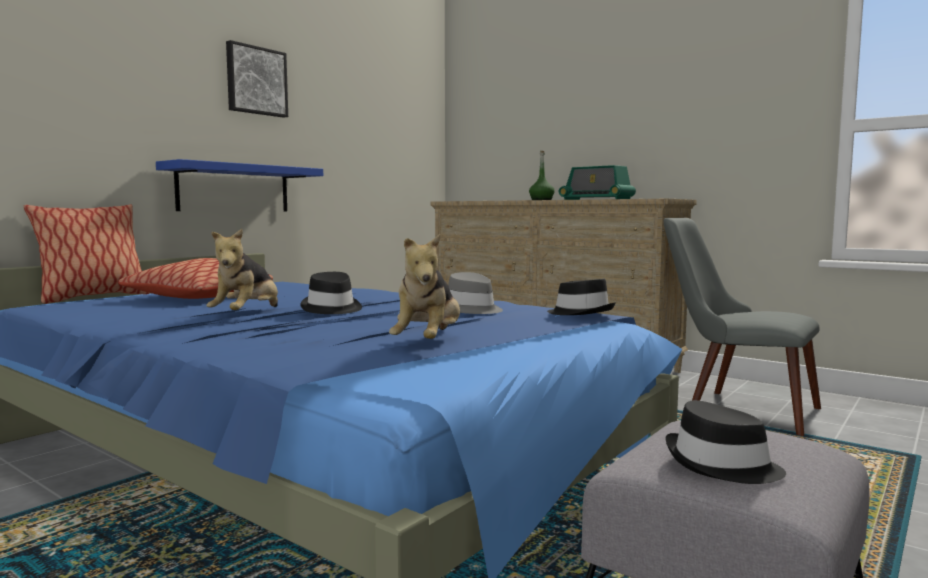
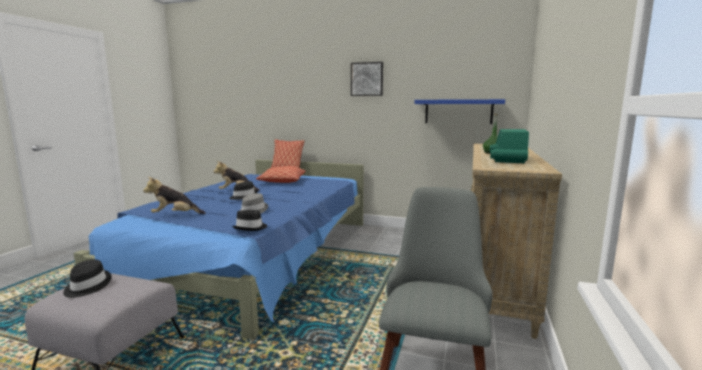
camera: 70 degrees right, 5 degrees up
(234, 188) = (353, 133): blue shelf -> blue shelf (458, 111)

